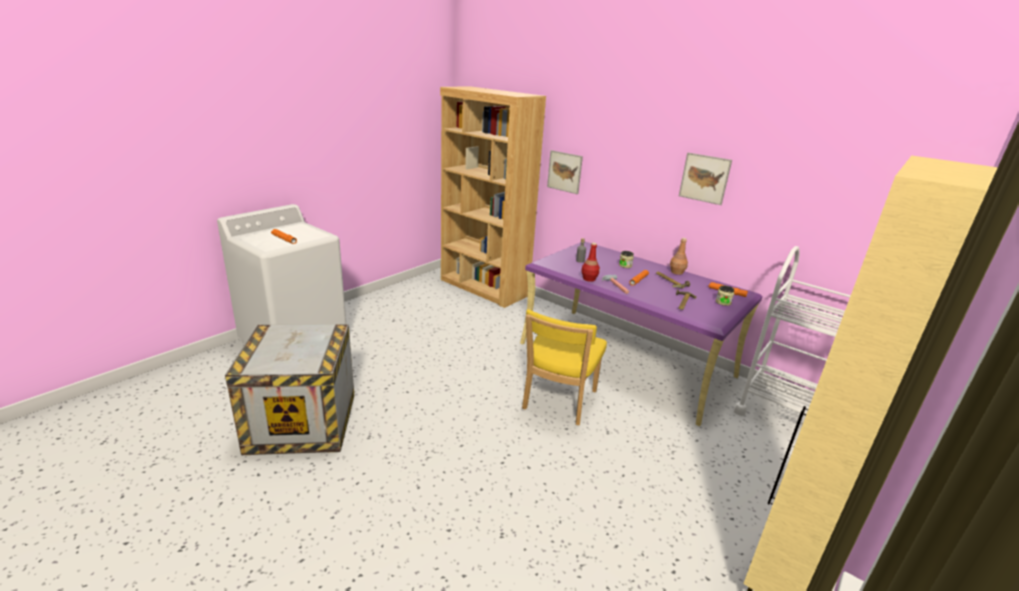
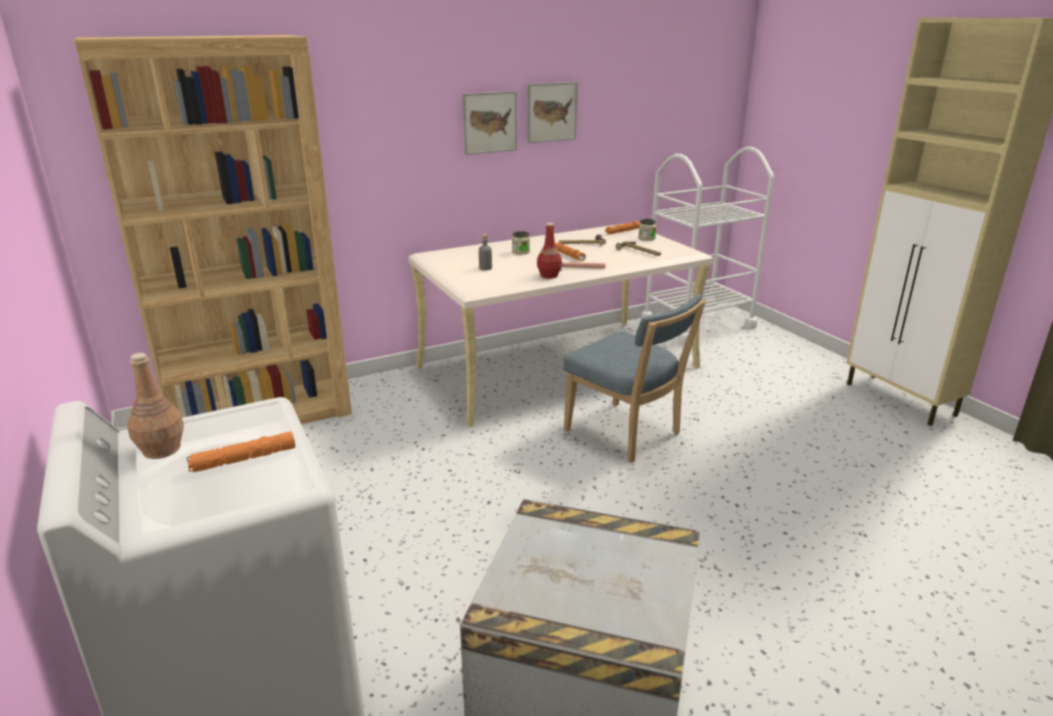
camera: 65 degrees left, 0 degrees up
(558, 402) = (626, 434): yellow chair -> blue chair
(564, 172) = (350, 159): picture -> picture (489, 122)
(626, 360) = (558, 367): purple desk -> beige desk
(676, 272) = (557, 236): brown bottle -> brown bottle (161, 450)

